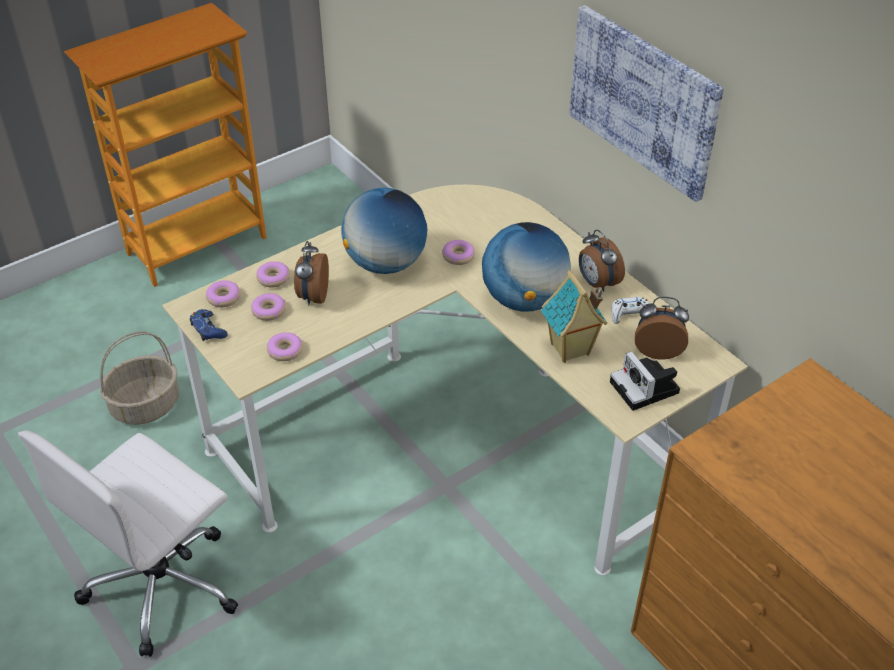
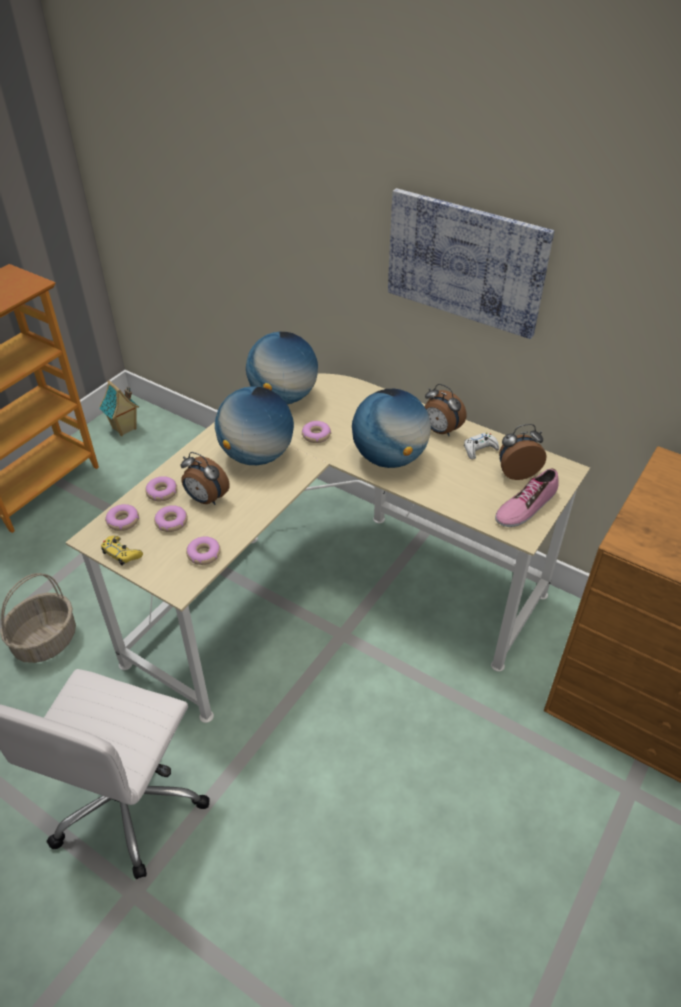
camera: 20 degrees left, 0 degrees up
(208, 329) = (121, 553): blue game controller -> yellow game controller
(313, 296) = (206, 499): alarm clock -> alarm clock turned 45 degrees counterclockwise
(444, 206) = (283, 397): none -> globe
(570, 350) = (449, 490): toy house -> toy house (124, 429)
(646, 389) = (525, 506): camera -> shoe

